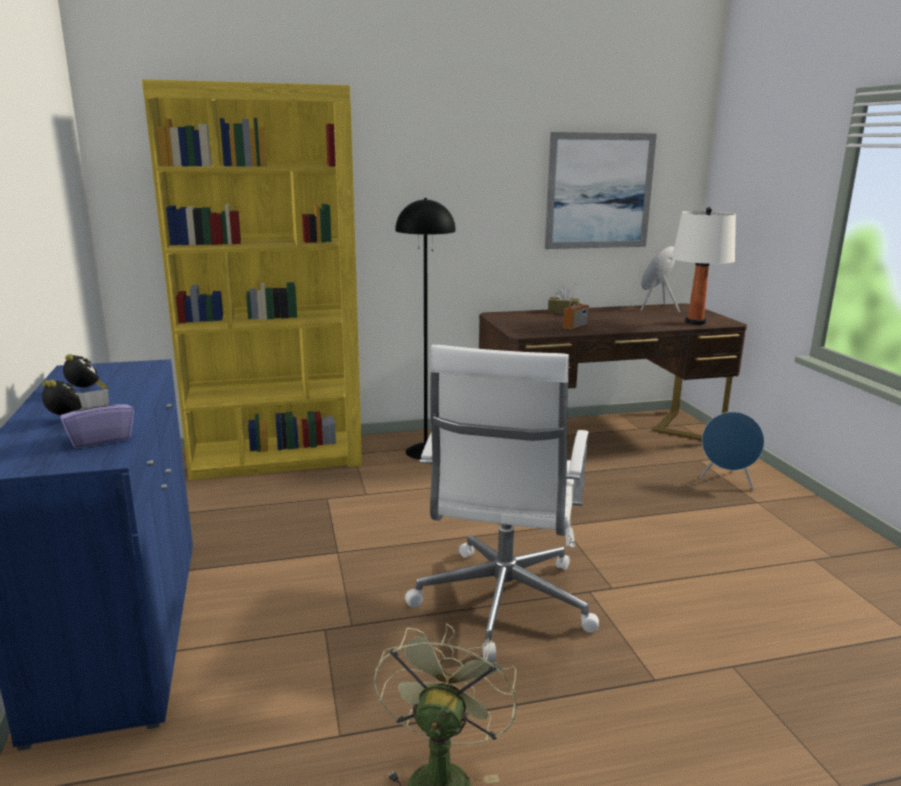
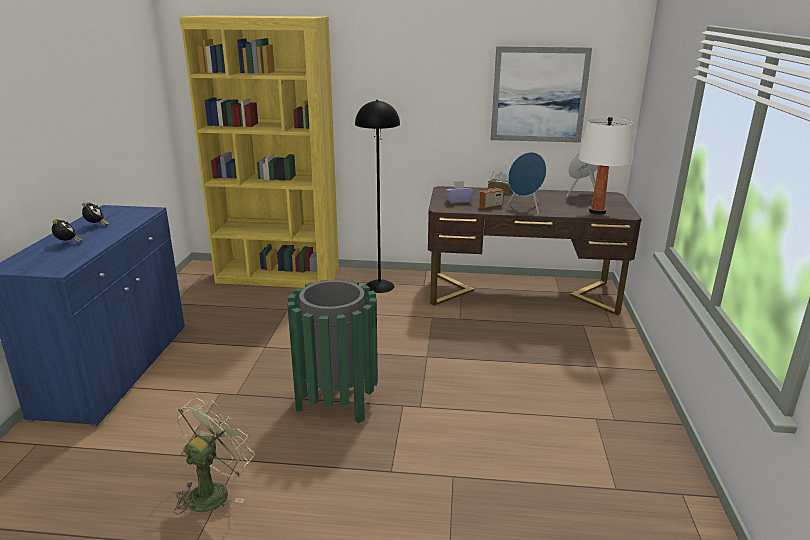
camera: 20 degrees right, 5 degrees up
(100, 439) = (70, 257): purple tissue box -> purple tissue box (458, 201)
(501, 605) = (336, 401): white office chair -> green trash can
(727, 482) = (588, 347): blue speaker -> blue speaker (525, 208)

